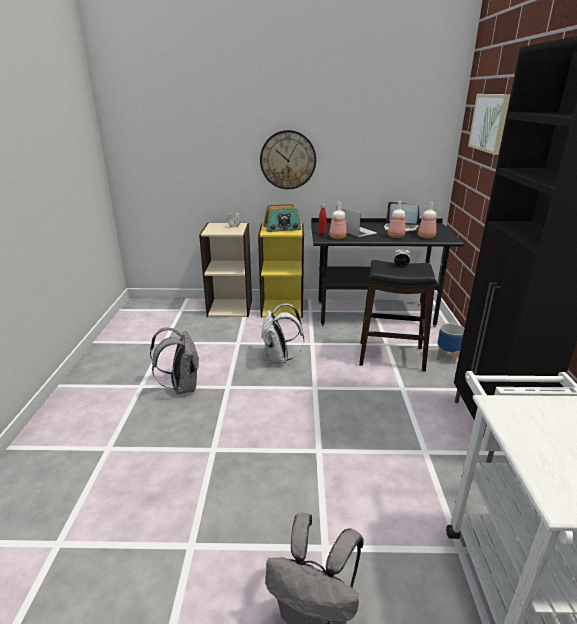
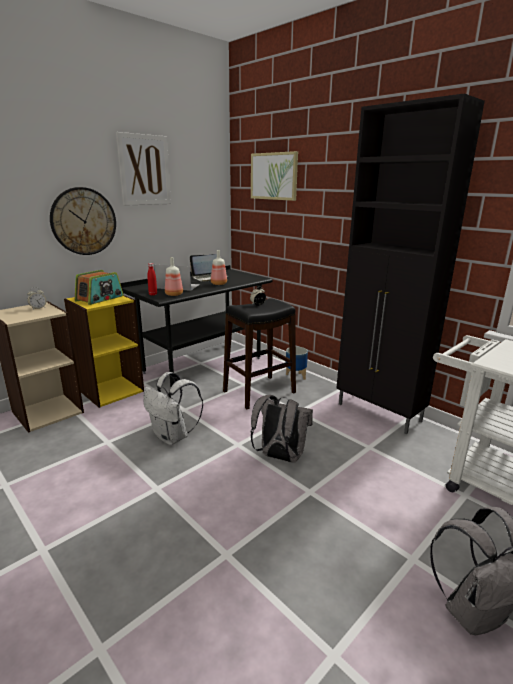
camera: 45 degrees left, 5 degrees down
(182, 387) = (102, 518): grey backpack -> grey backpack (279, 457)
(353, 114) = (144, 170): none -> picture
(425, 237) = (240, 280): bottle -> none

